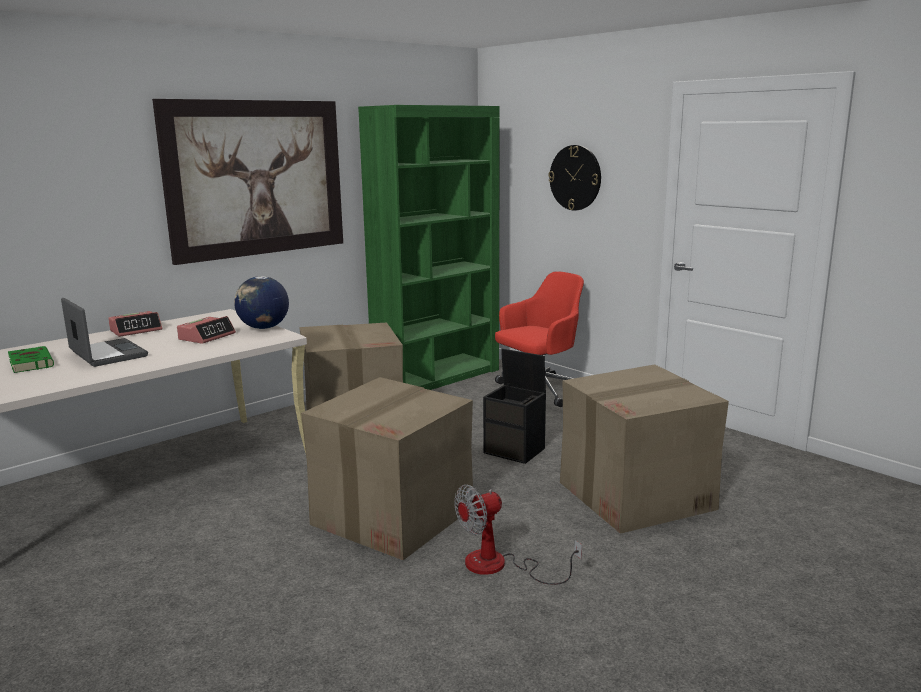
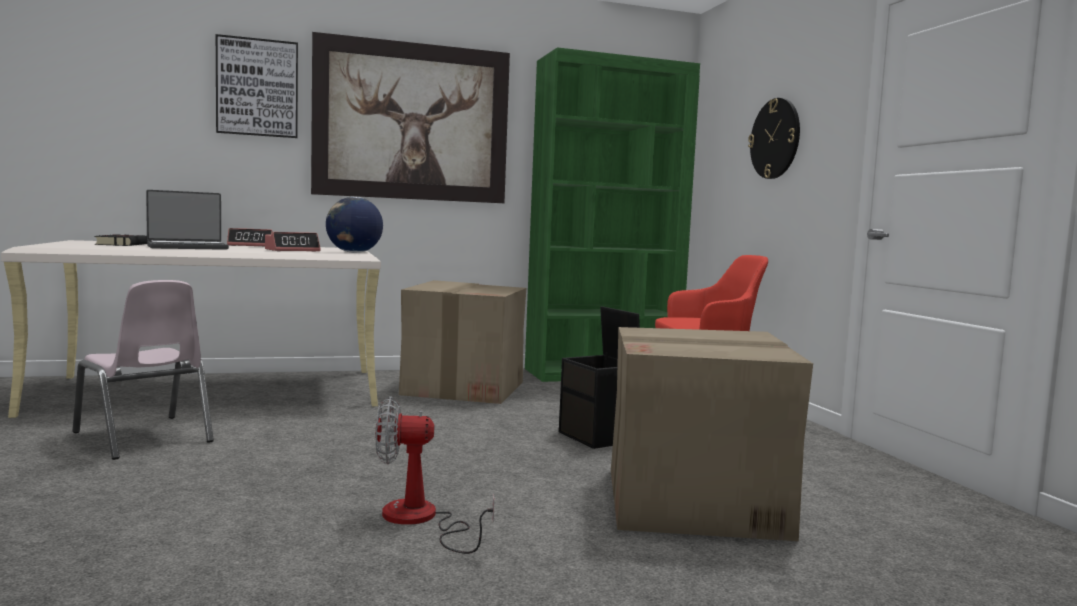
camera: 25 degrees right, 10 degrees down
(30, 363) = (123, 244): green book -> black book
(105, 163) = (257, 88): none -> picture
(106, 354) = (187, 247): laptop -> laptop turned 75 degrees clockwise
(170, 554) = (144, 437): none -> pink chair
(394, 515) = (382, 456): cardboard box -> none

